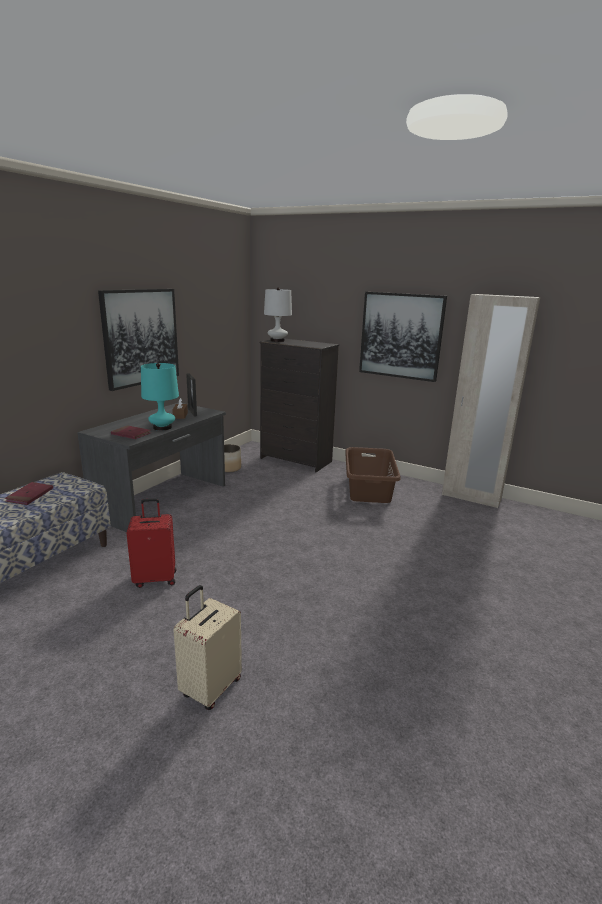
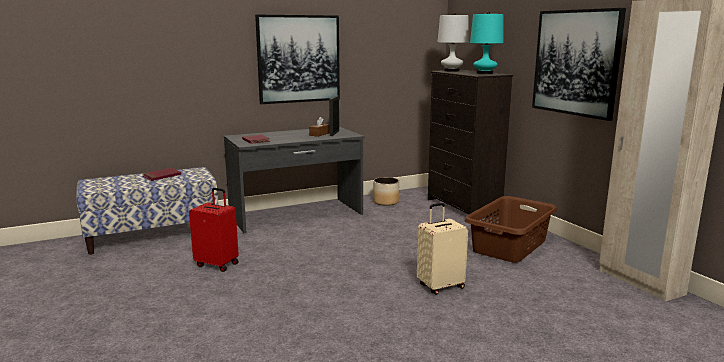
camera: 35 degrees right, 5 degrees down
(162, 428) = (287, 140): turquoise table lamp -> turquoise table lamp (484, 73)
(210, 687) = (155, 343): beige suitcase -> beige suitcase (440, 286)

